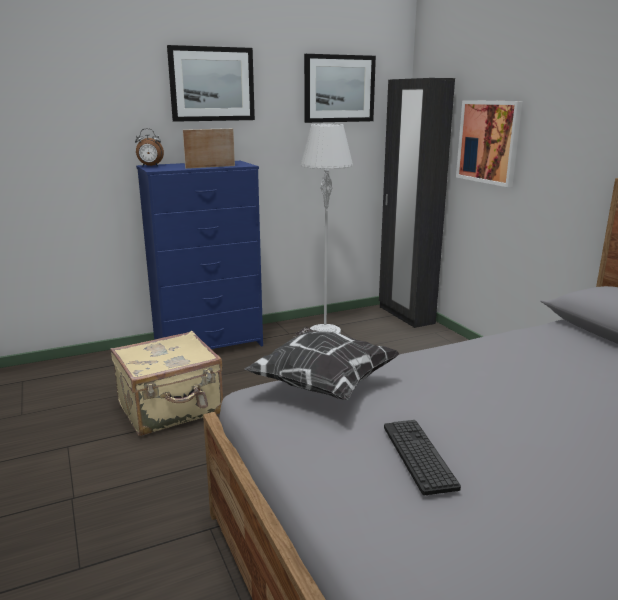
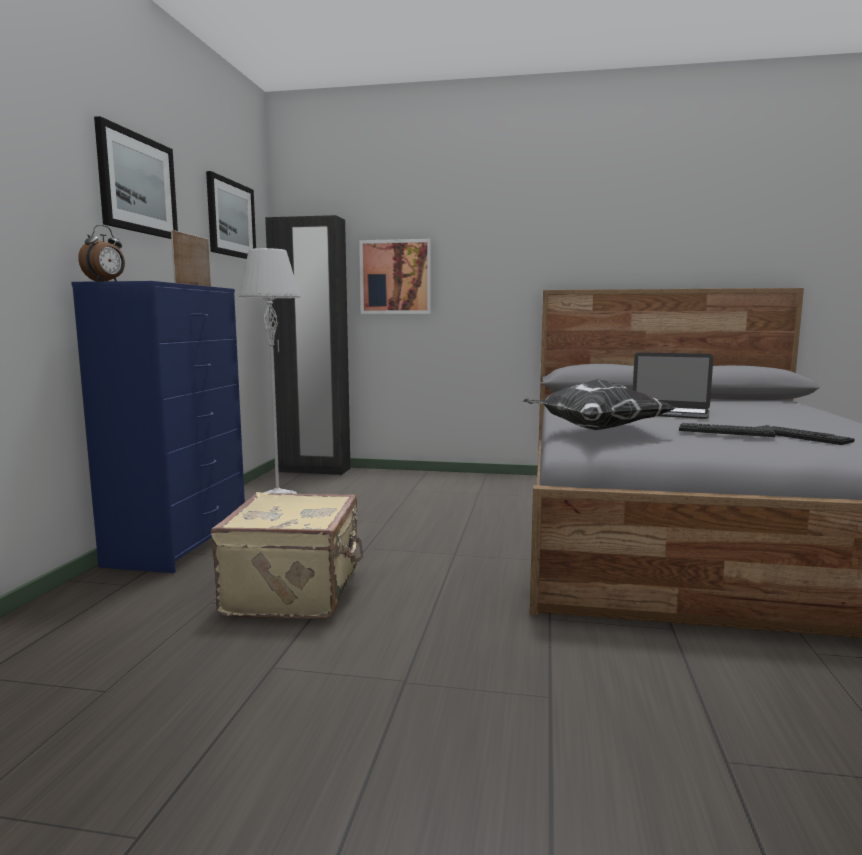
camera: 55 degrees left, 10 degrees down
(492, 518) = (800, 436): none -> keyboard
(525, 400) = (667, 413): none -> laptop

